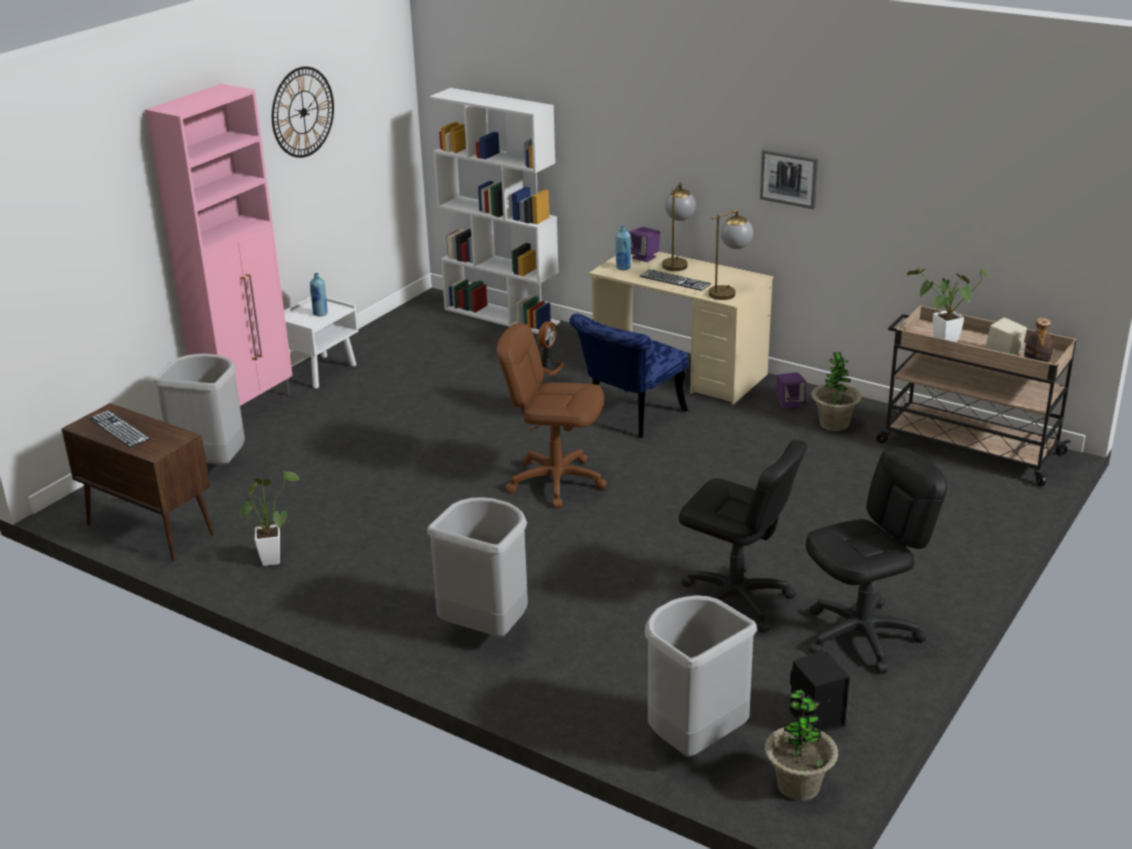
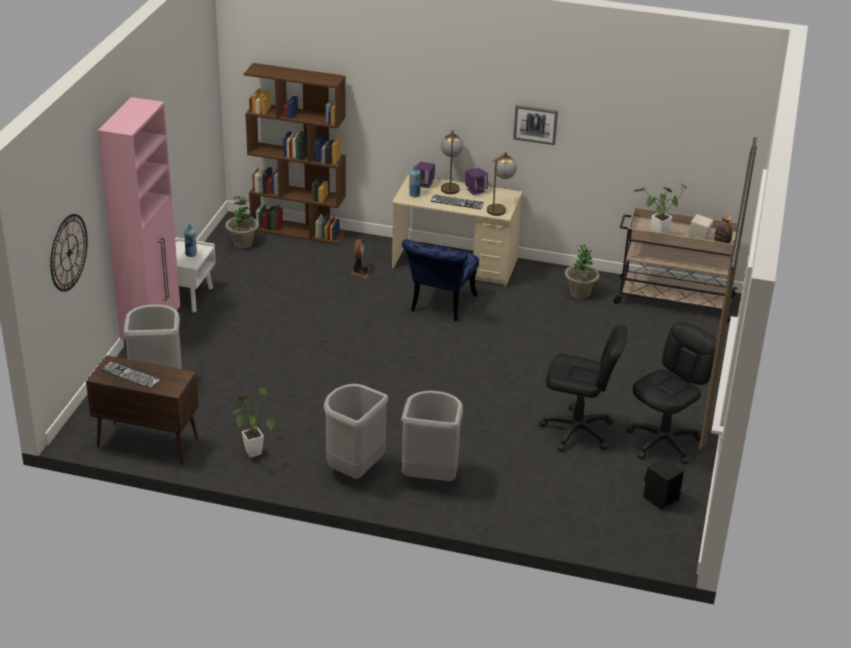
camera: 20 degrees left, 5 degrees up
(303, 112) = (167, 102): wall clock -> wall clock (68, 252)
(502, 316) = (299, 231): white bookcase -> brown bookcase
(555, 481) = (416, 363): brown office chair -> none
(694, 740) = (596, 525): grey trash can -> grey trash can (354, 470)
(790, 403) = (543, 280): purple speaker -> purple speaker (476, 190)
(798, 785) = (669, 541): potted plant -> potted plant (243, 243)

